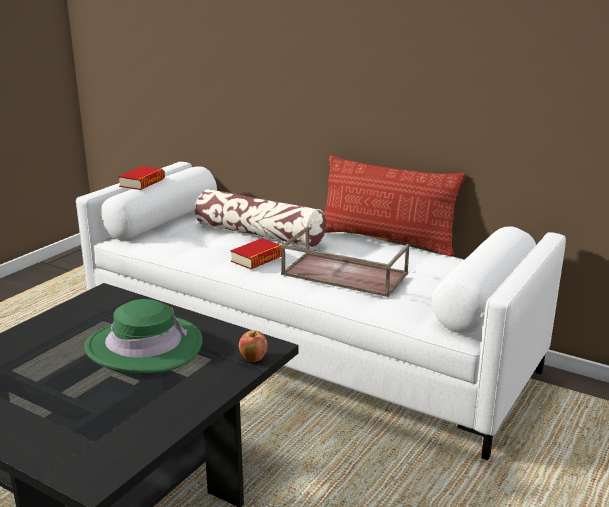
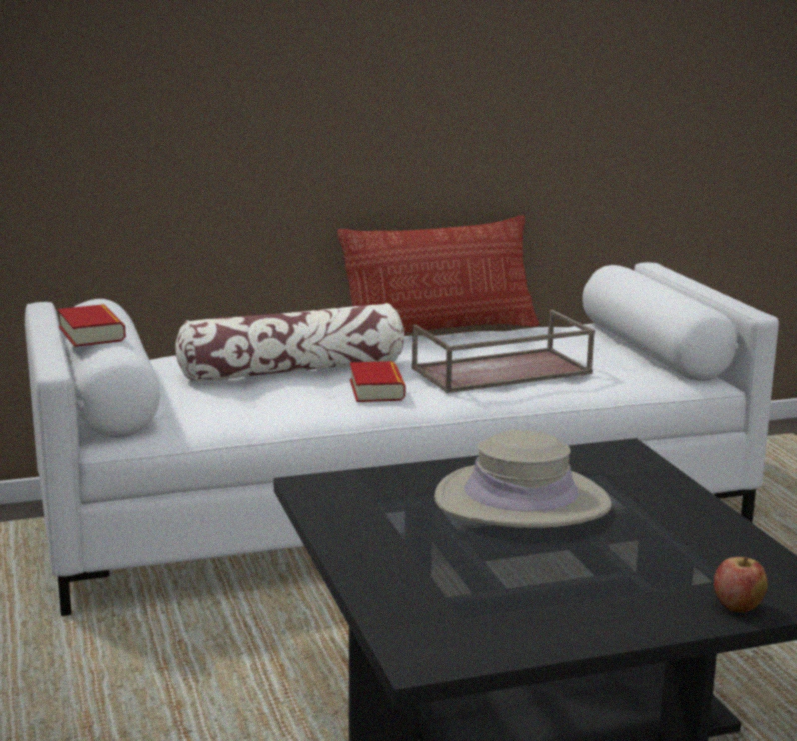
camera: 50 degrees left, 5 degrees down
(144, 346) = (522, 501): green hat -> beige hat
(253, 358) = (640, 463): apple -> apple (737, 607)

